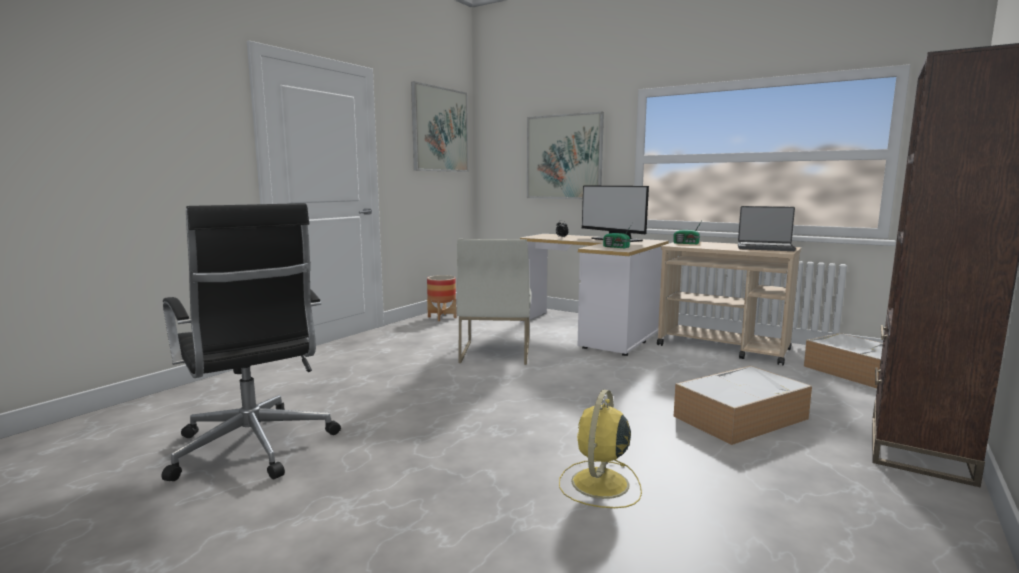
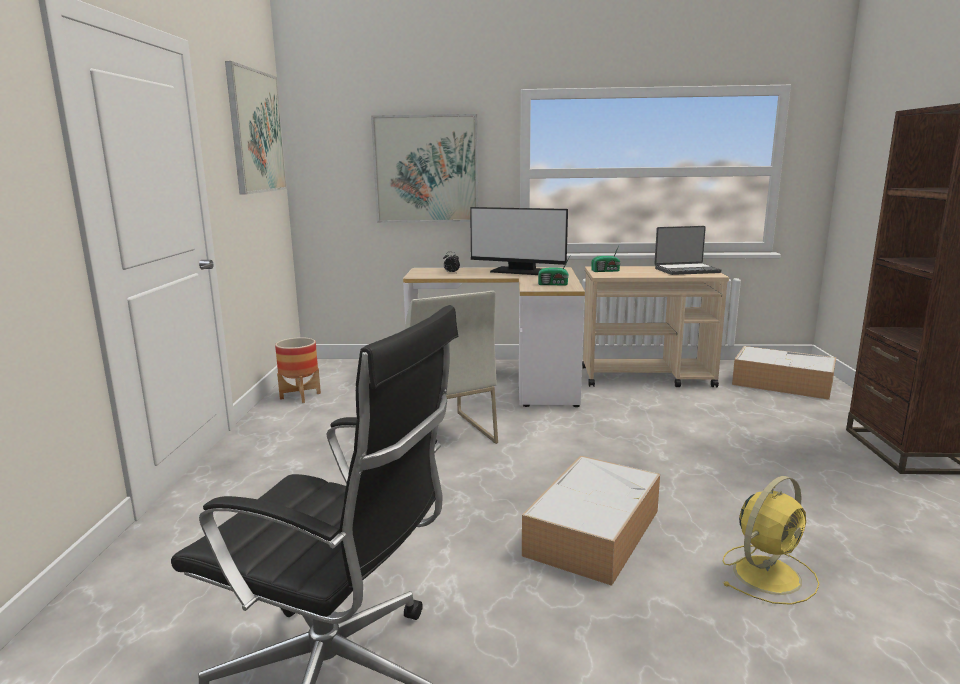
camera: 30 degrees left, 5 degrees up
(599, 484) = (768, 573): yellow fan -> yellow fan turned 120 degrees counterclockwise
(741, 417) = (763, 454): storage box -> storage box (593, 531)

